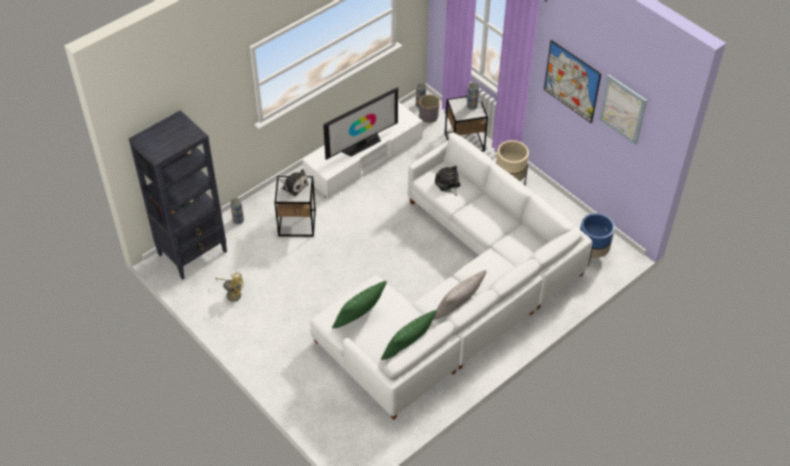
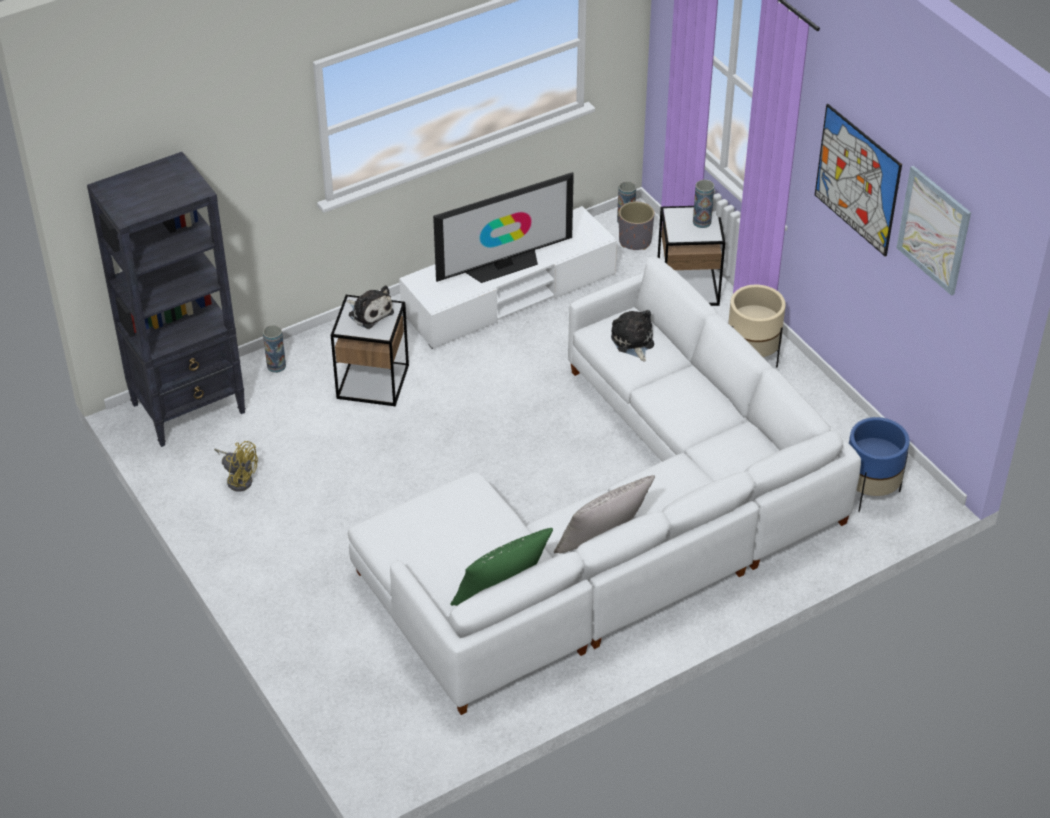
camera: 10 degrees right, 5 degrees down
(359, 319) = (430, 536): green pillow -> none

